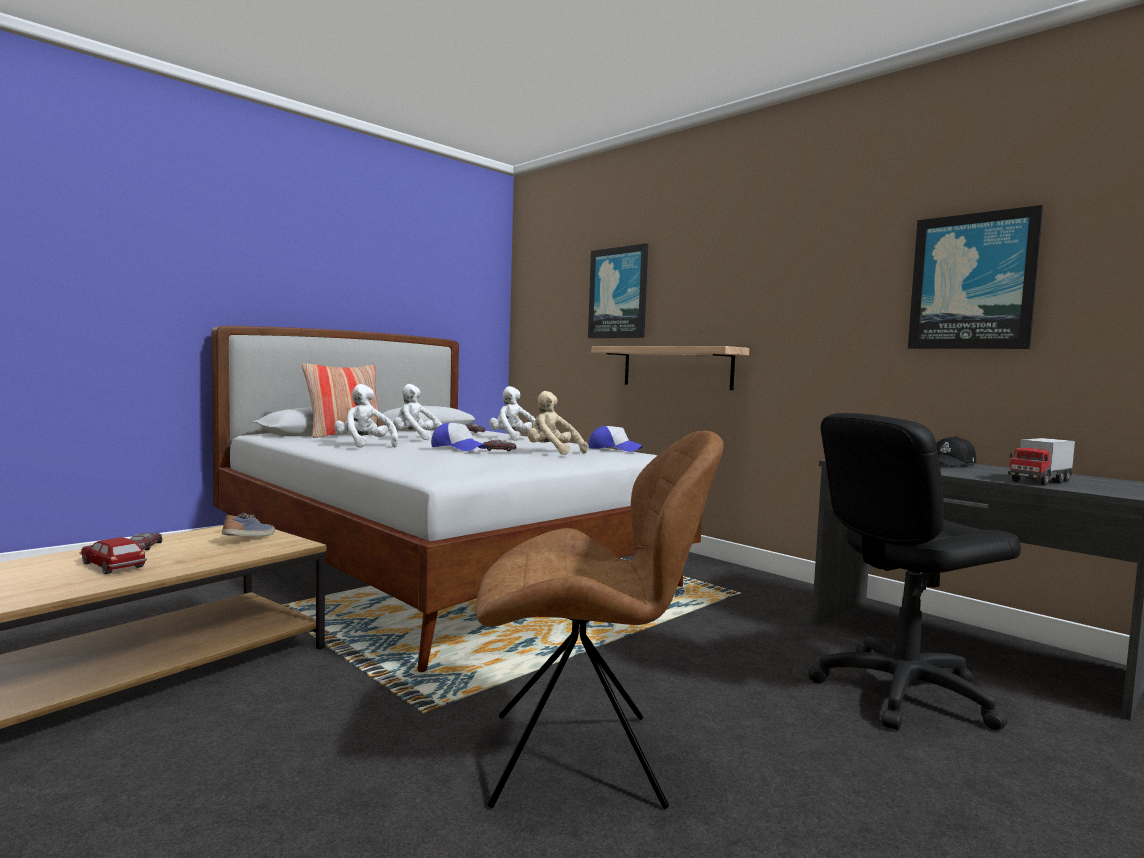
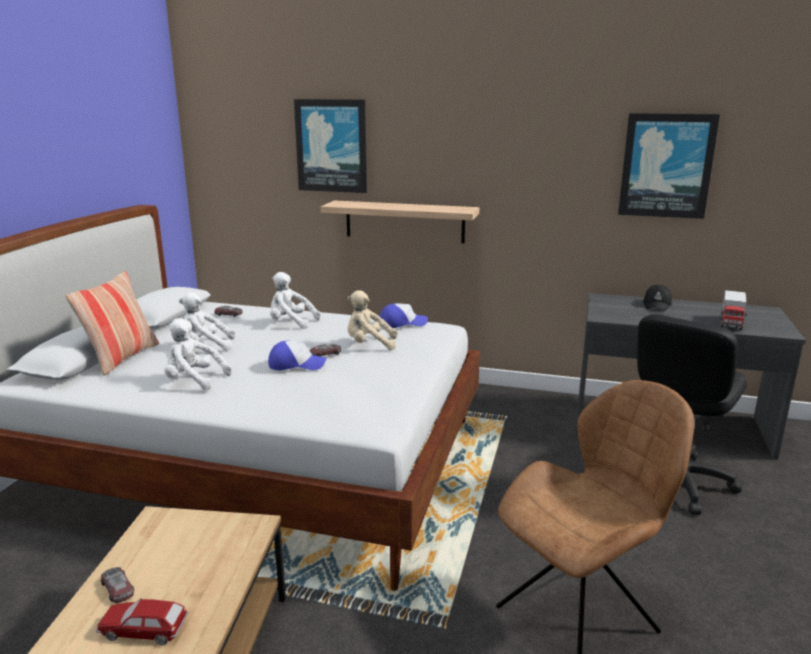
camera: 30 degrees left, 15 degrees up
(250, 538) = (198, 533): shoe -> none

